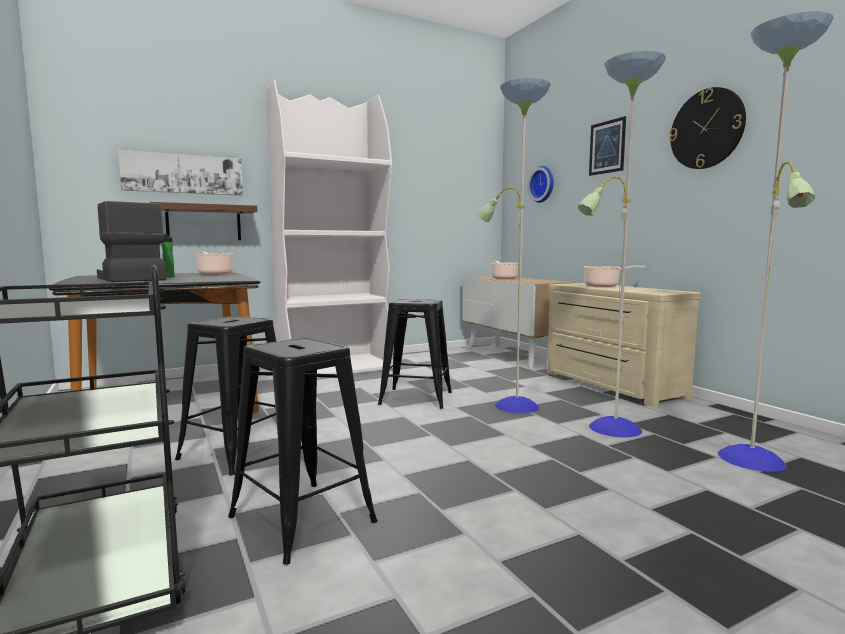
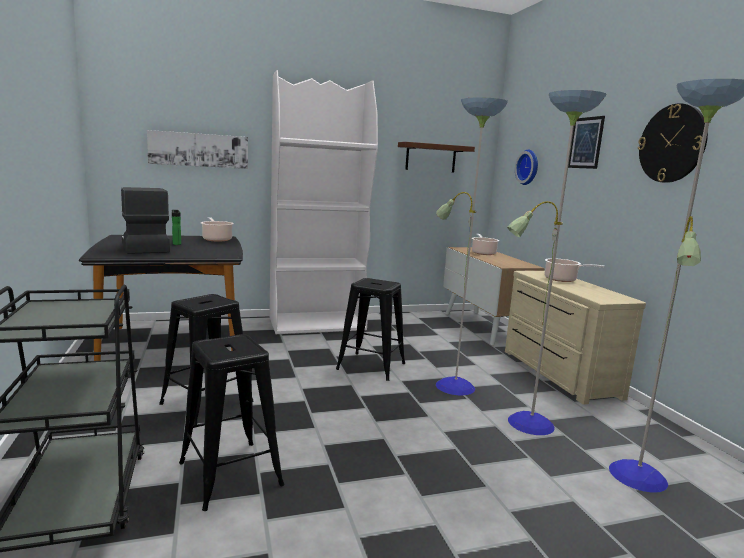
camera: 10 degrees right, 5 degrees up
(204, 222) = (214, 191): brown shelf -> brown shelf (430, 157)

